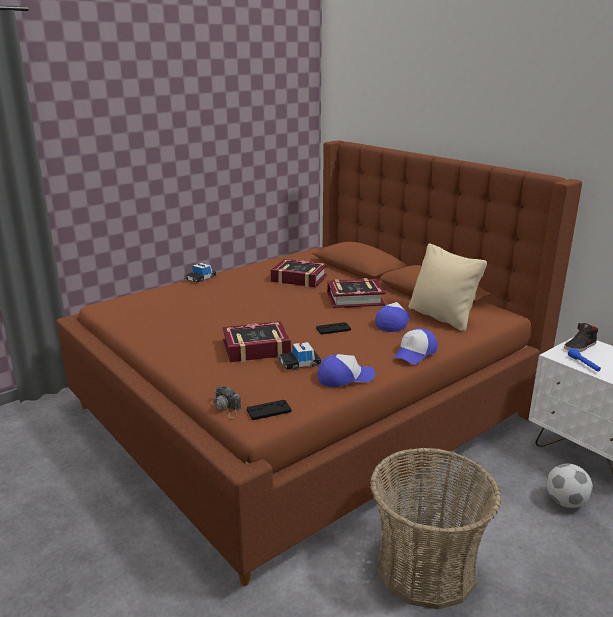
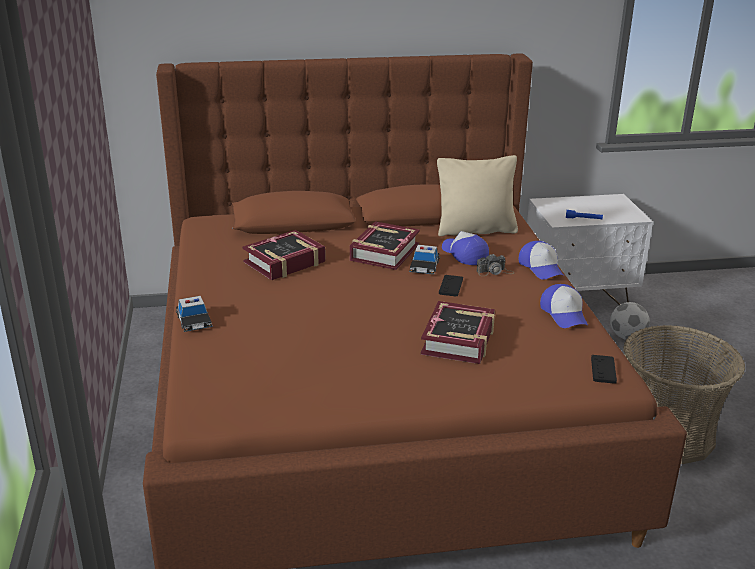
camera: 60 degrees left, 5 degrees up
(226, 407) = (581, 391): camera -> camera (495, 272)
(299, 363) = (515, 326): toy car -> toy car (424, 266)
(345, 377) = (564, 314): cap -> cap turned 150 degrees clockwise
(580, 346) = (552, 207): black shoe -> none

